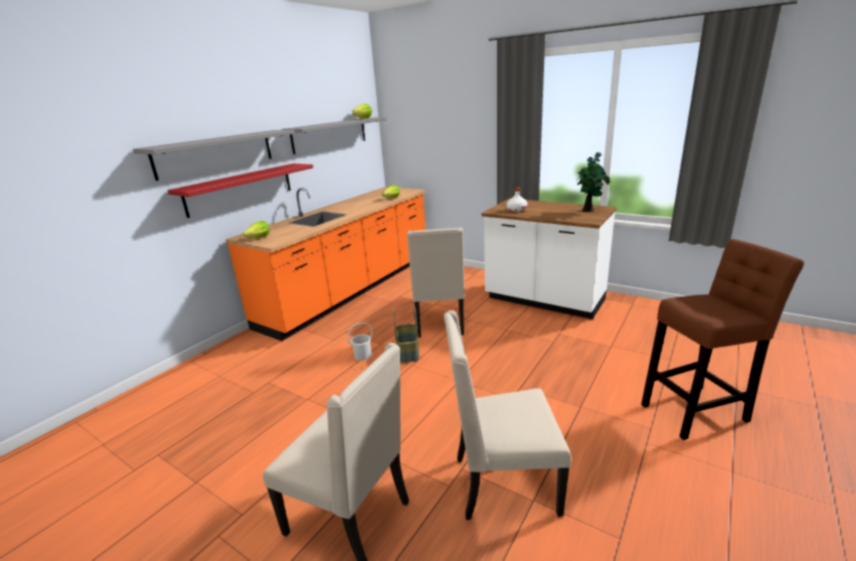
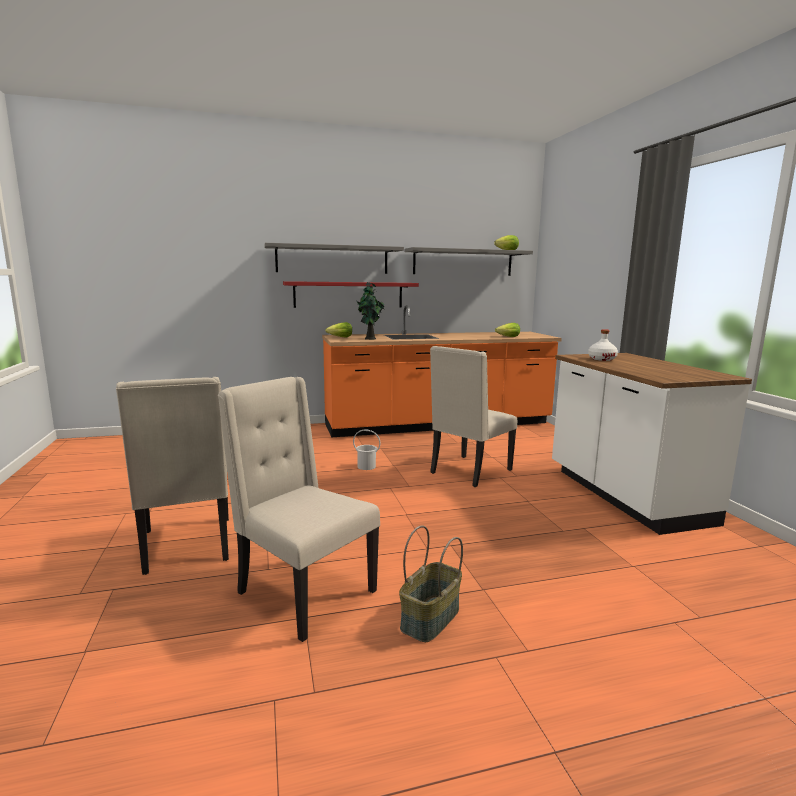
camera: 40 degrees right, 10 degrees down
(408, 352) = (403, 479): basket -> basket (431, 619)
(589, 210) = (695, 373): potted plant -> potted plant (370, 339)
(697, 411) = (632, 678): brown stool -> none

